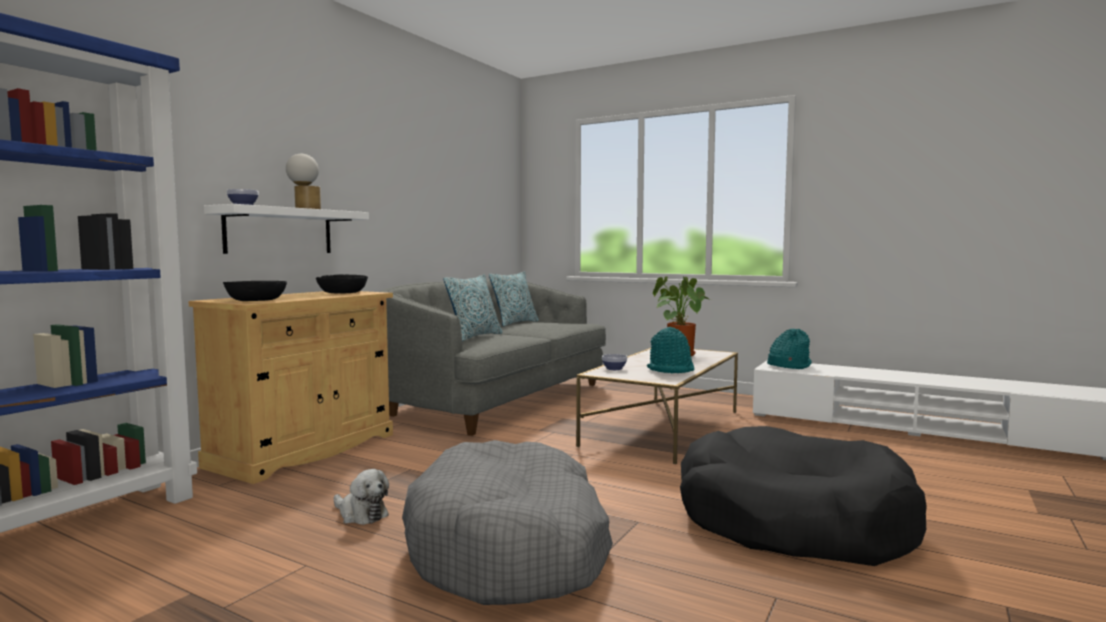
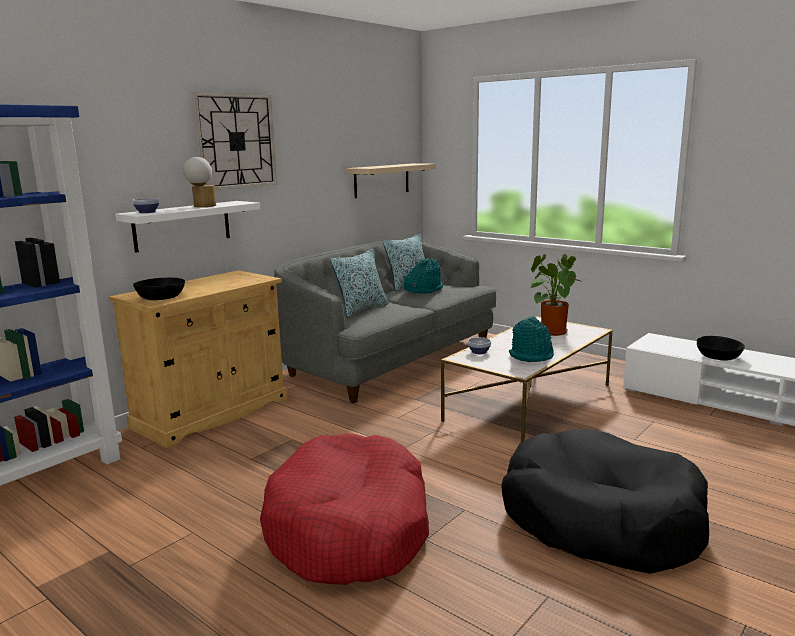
camera: 10 degrees right, 10 degrees up
(342, 149) = (236, 141): none -> wall clock
(342, 293) = (238, 279): black bowl -> black bowl (718, 357)
(361, 514) = (242, 485): plush toy -> none
(484, 216) = (382, 180): none -> beige shelf
(510, 548) = (350, 528): grey dog bed -> red dog bed
(788, 366) = (664, 343): turquoise hat -> turquoise hat (423, 290)

